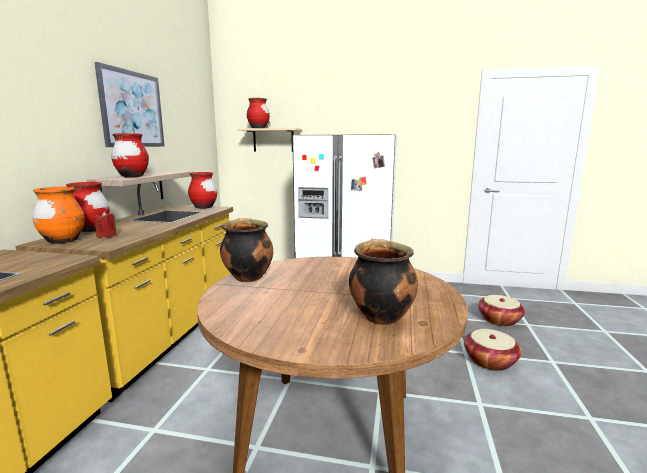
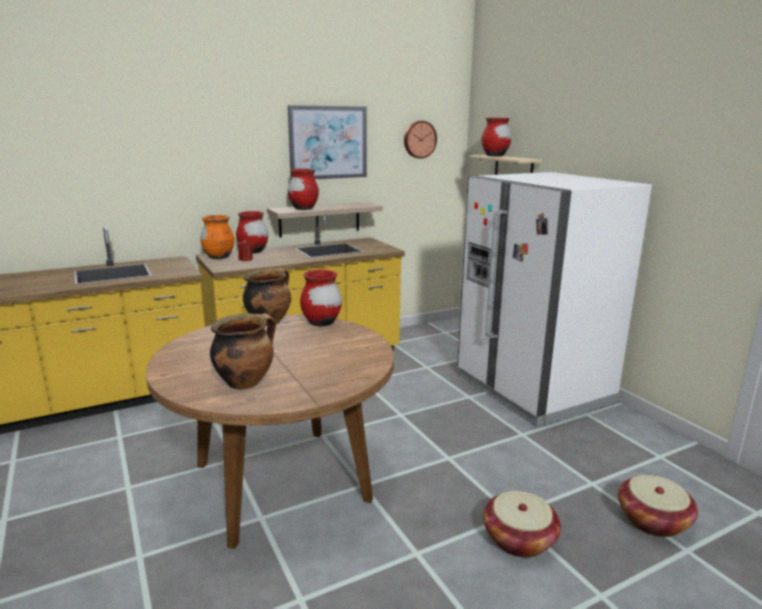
camera: 50 degrees right, 5 degrees up
(191, 115) = (419, 139): none -> wall clock
(204, 207) = (379, 246): red vase -> red vase (321, 323)

